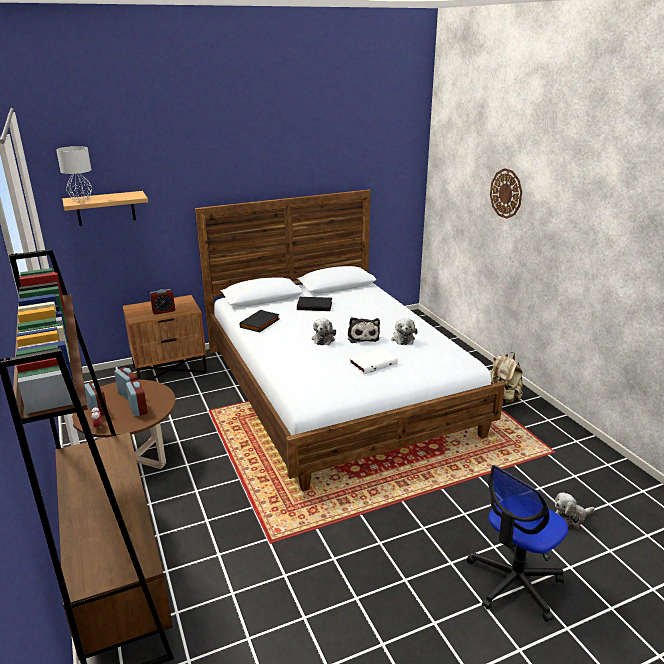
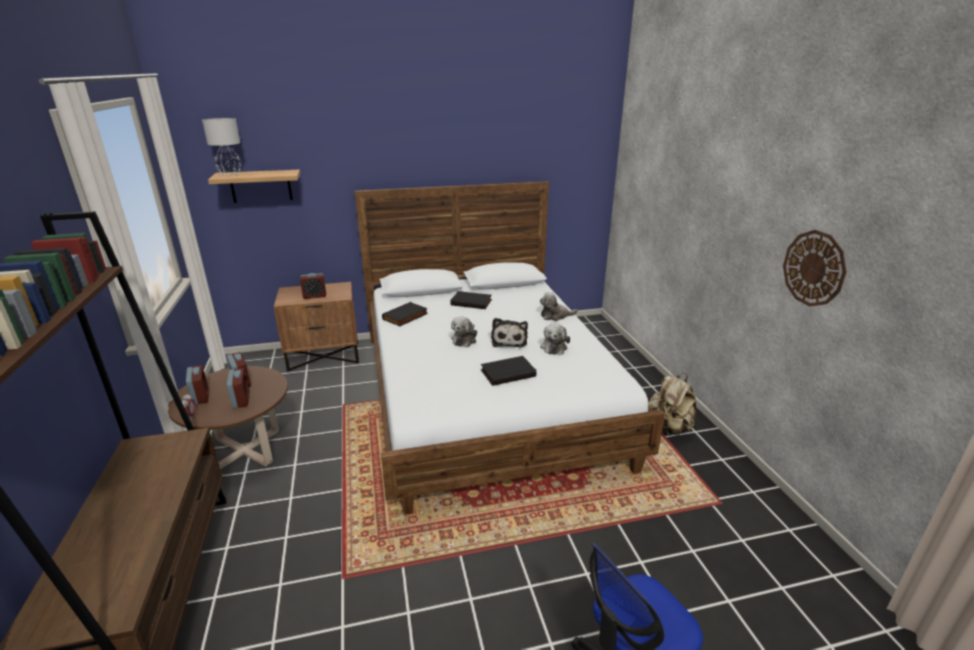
camera: 10 degrees right, 0 degrees up
(372, 363) = (508, 372): white book -> black book
(506, 193) = (695, 187): wall clock -> wall clock (814, 268)
(570, 518) = (725, 602): plush toy -> plush toy (555, 316)

